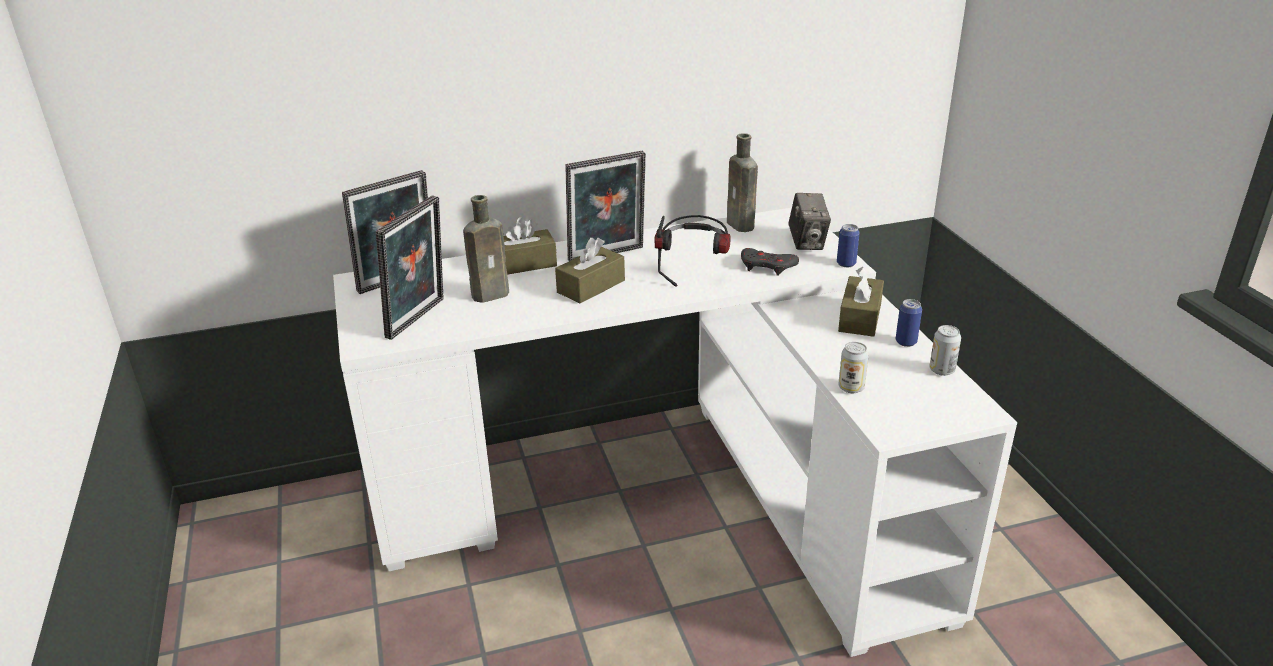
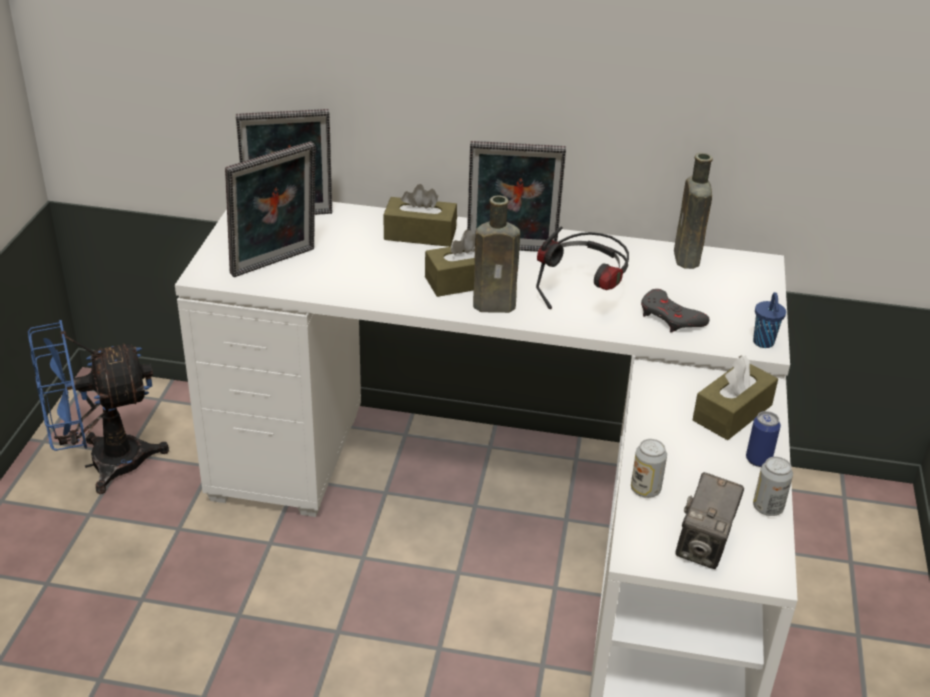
camera: 25 degrees right, 5 degrees up
(260, 579) = (102, 464): none -> blue fan
(493, 294) = (363, 258): brown bottle -> brown bottle (497, 305)
(807, 243) = (743, 303): camera -> camera (704, 546)
(846, 263) = (763, 343): can -> blue cup

